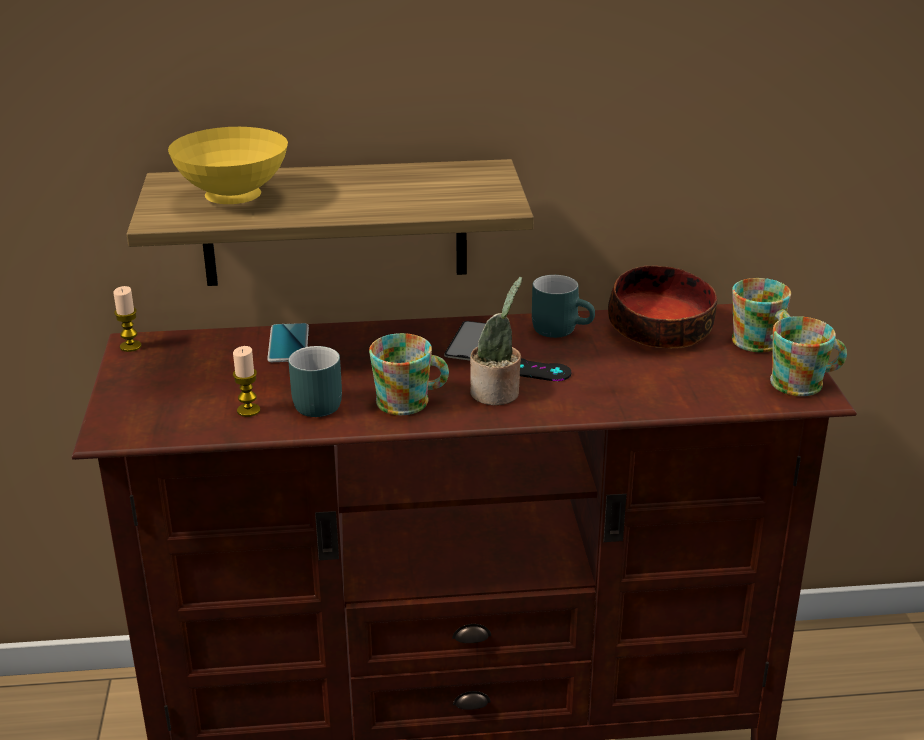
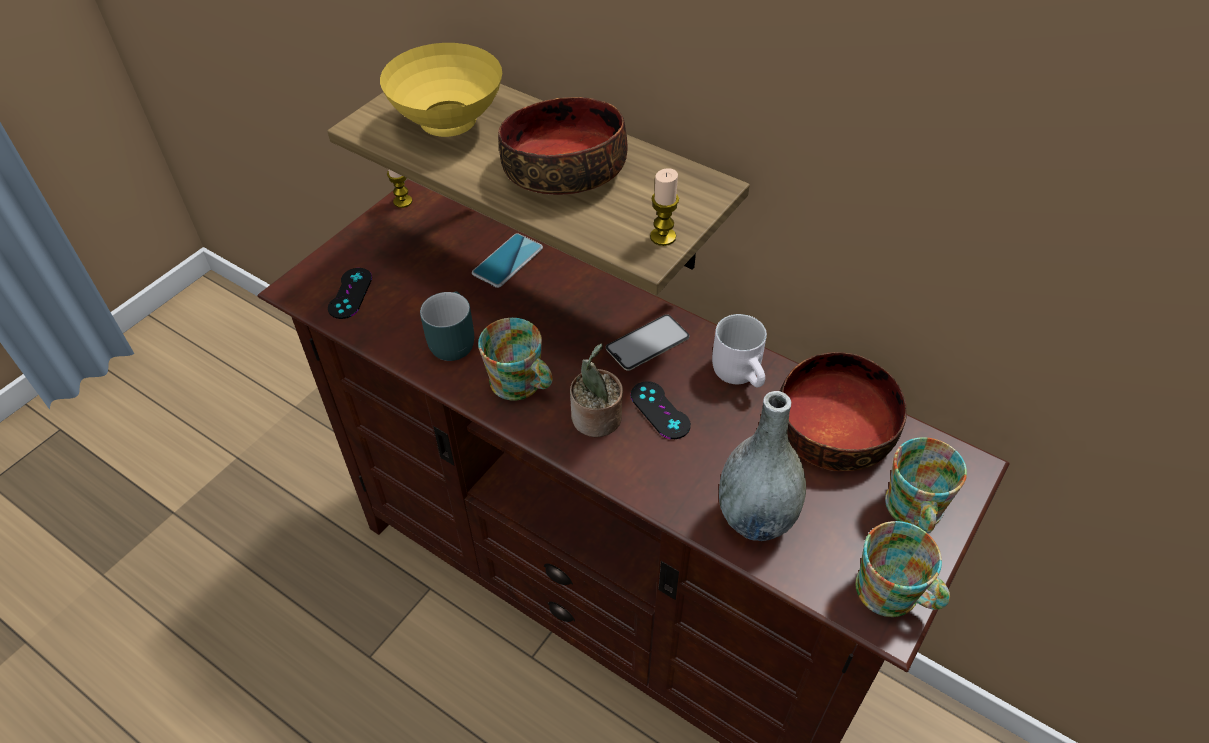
camera: 40 degrees right, 20 degrees up
(171, 416) = (350, 293): none -> black game controller
(248, 410) = (402, 320): candle -> candle (663, 237)
(371, 190) = (565, 168): none -> bowl
(562, 329) = (742, 373): turquoise mug -> white mug
(676, 390) = (755, 518): none -> grey vase

